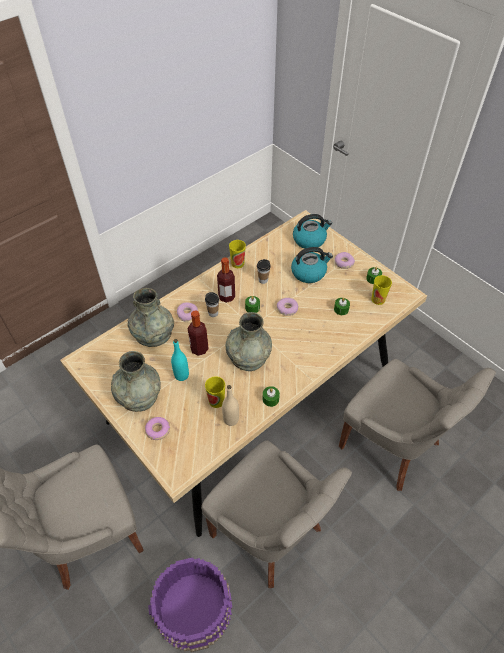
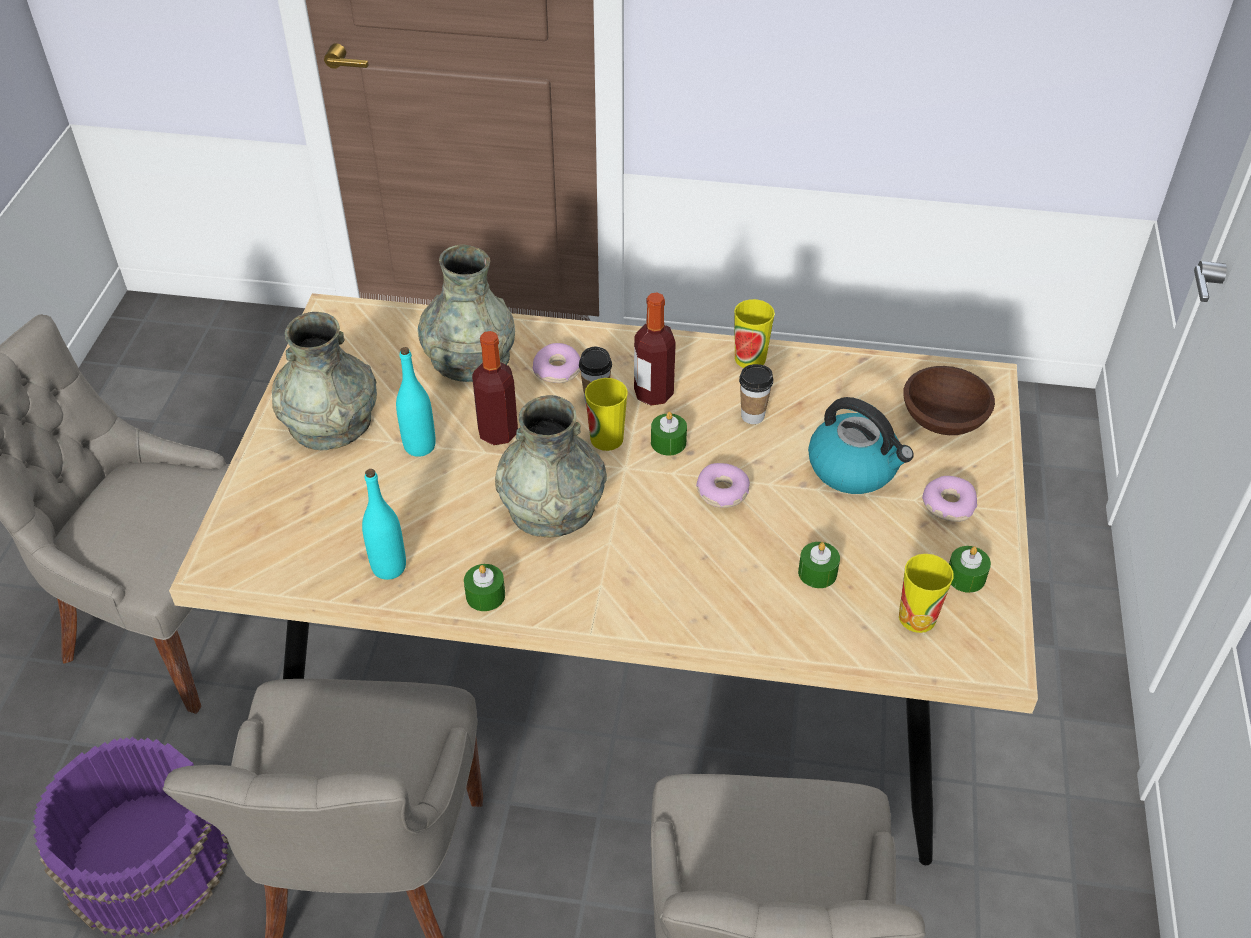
camera: 50 degrees right, 5 degrees down
(158, 430) = (283, 488): donut -> none
(216, 401) = (410, 524): cup -> cup (606, 438)
(231, 419) = (389, 567): beige bottle -> turquoise bottle
(309, 239) = (943, 418): kettle -> brown bowl

